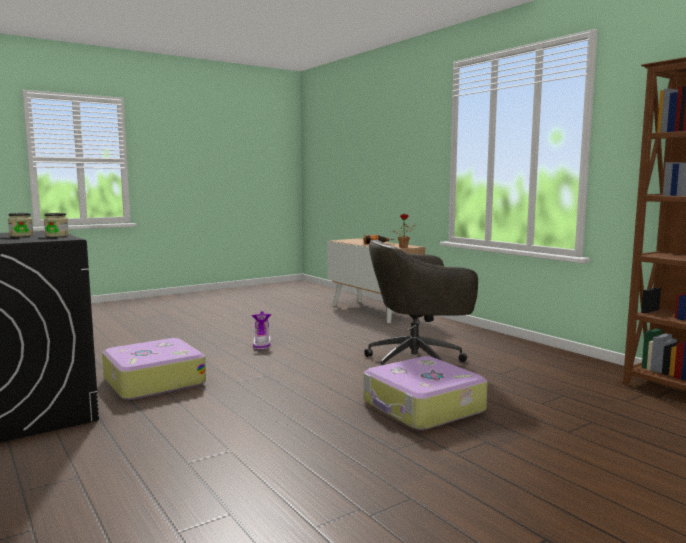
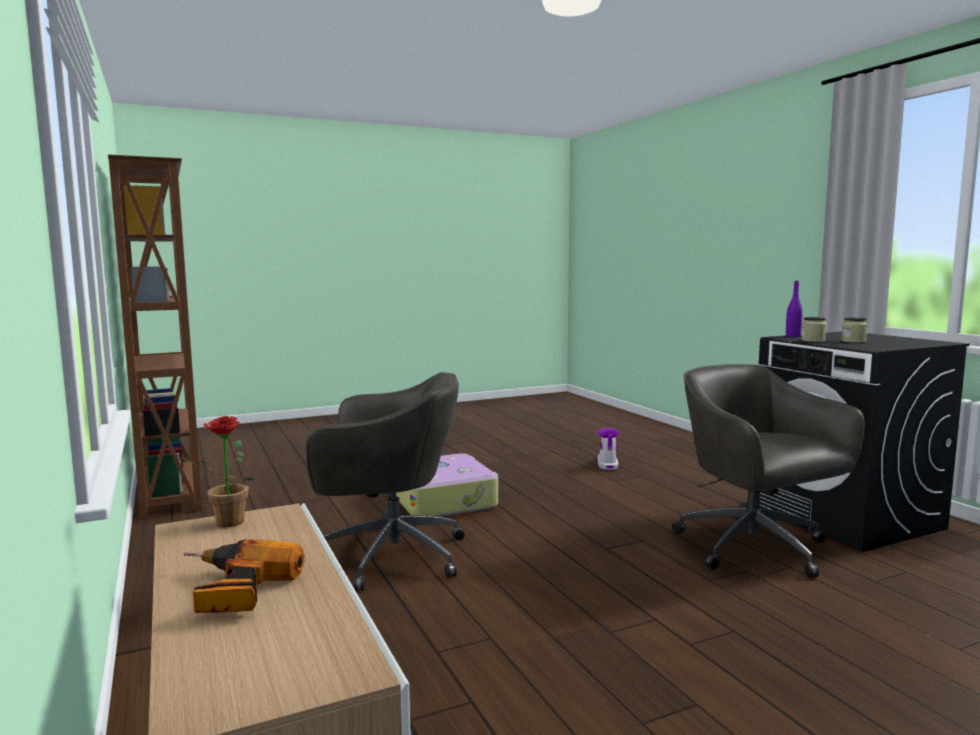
camera: 170 degrees left, 0 degrees up
(47, 239) = (793, 336): none -> purple bottle
(153, 381) = (755, 548): suitcase -> grey office chair
(262, 344) = (640, 627): boot -> boot (607, 464)

